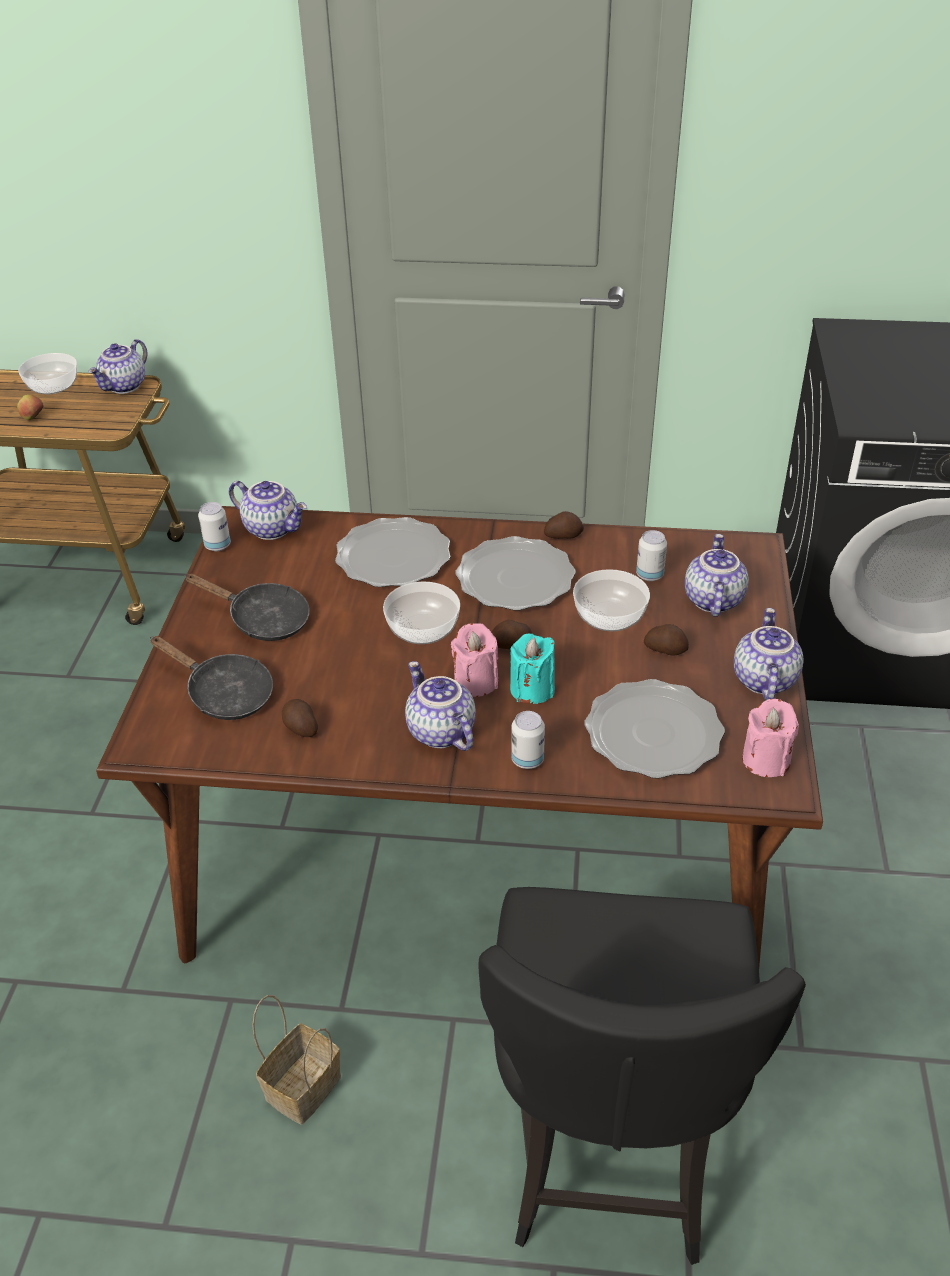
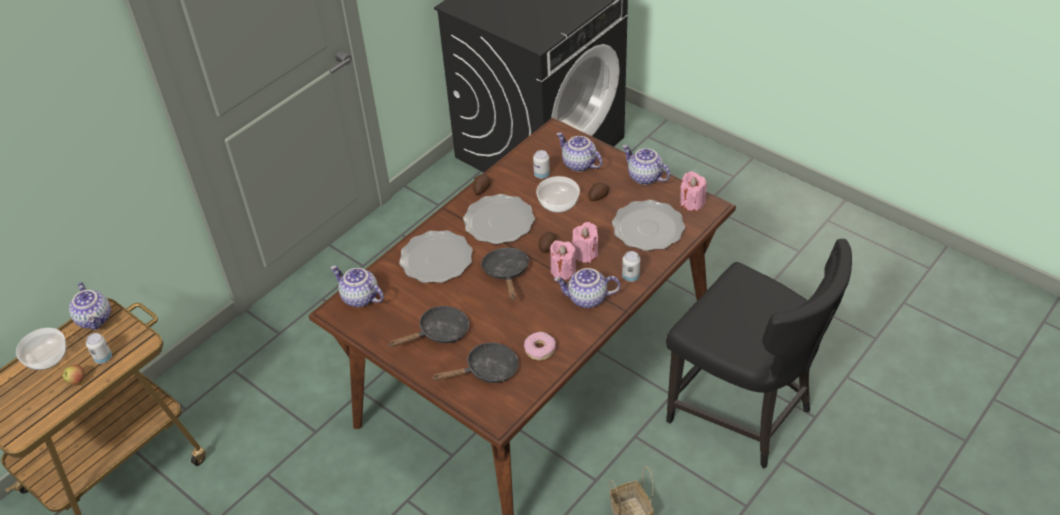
camera: 55 degrees left, 5 degrees up
(217, 545) = (351, 328): can -> can (103, 358)
(273, 528) = (359, 298): teapot -> teapot turned 120 degrees counterclockwise
(300, 727) = (540, 349): potato -> donut
(423, 629) = (506, 273): bowl -> black frying pan
(532, 689) = (585, 254): turquoise candle -> pink candle

